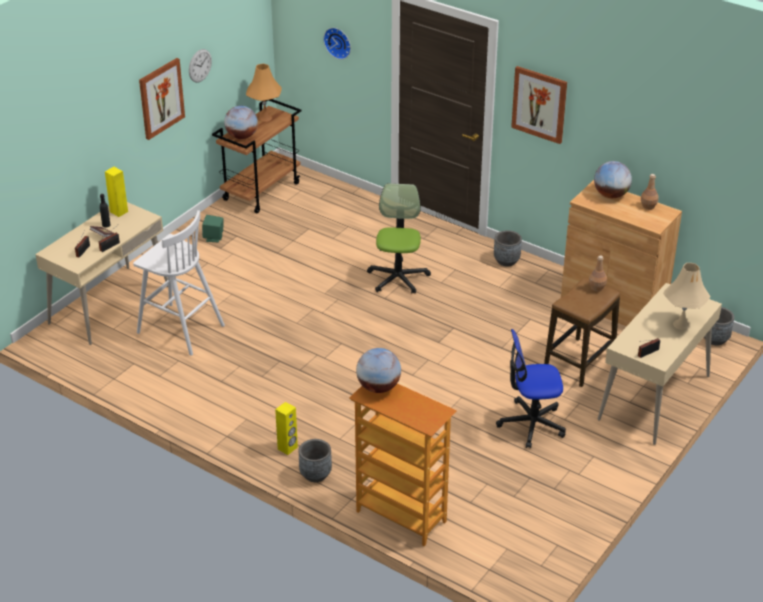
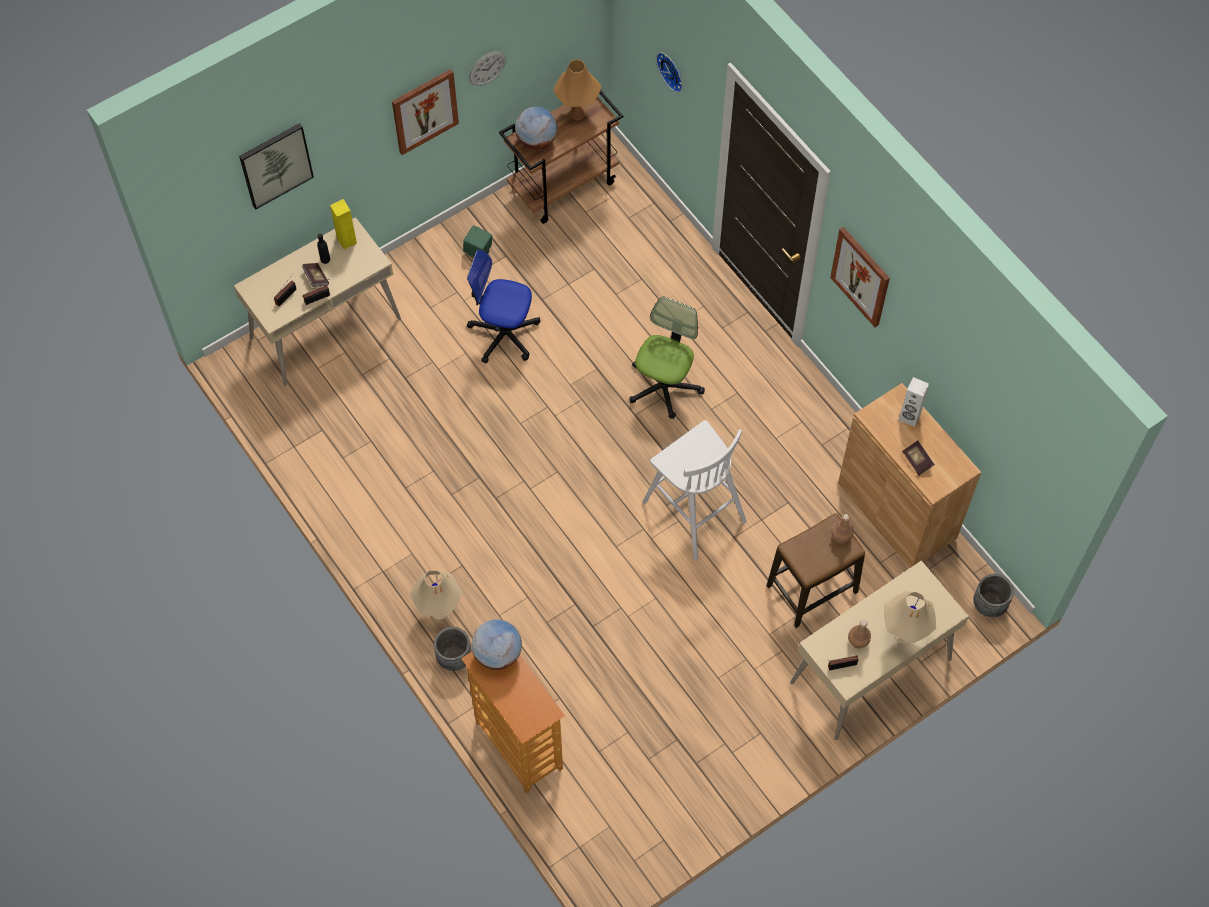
camera: 20 degrees right, 25 degrees up
(61, 125) = (275, 165): none -> picture
(179, 329) = (388, 391): white stool -> white stool (692, 510)
(287, 448) = (439, 610): yellow speaker -> beige table lamp
(506, 261) = (804, 397): grey planter -> none
(531, 424) = (714, 663): office chair -> office chair (504, 334)
(611, 195) = (909, 417): globe -> white speaker
(632, 215) = (917, 461): none -> book
(648, 206) = (944, 451): brown bottle -> brown bottle (858, 641)

